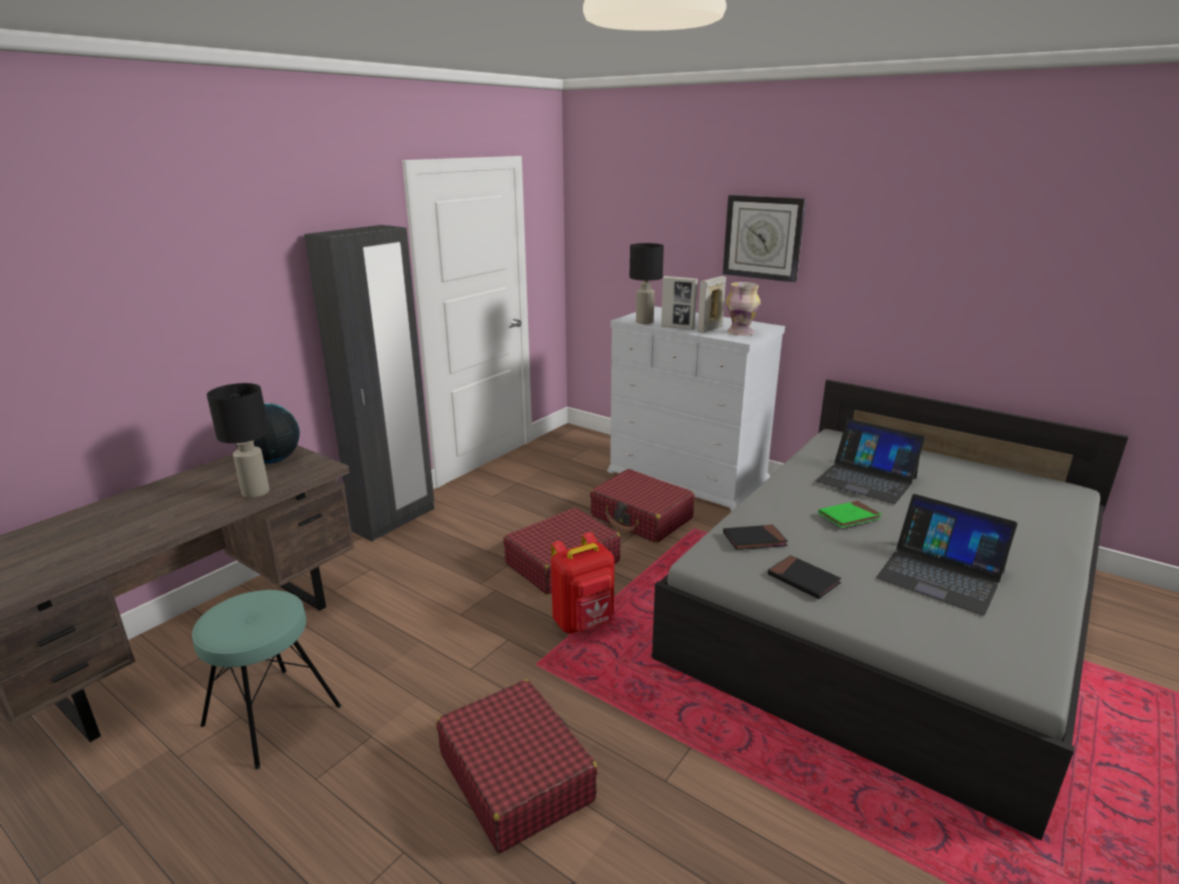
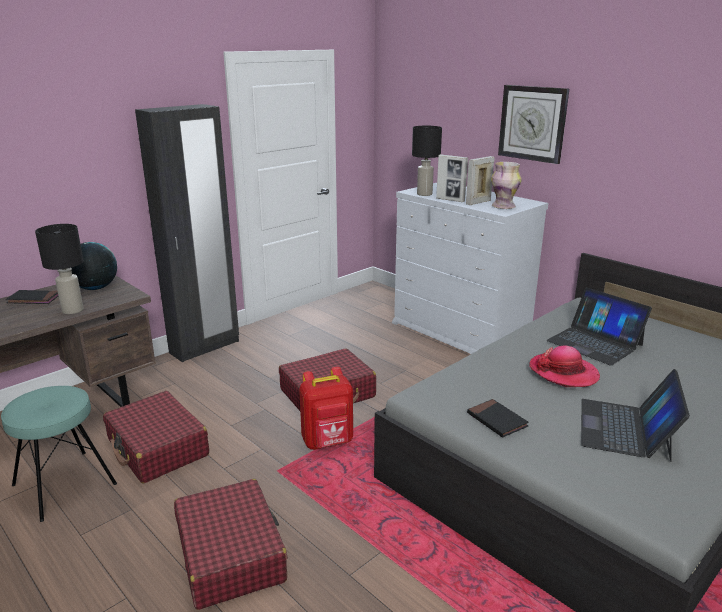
camera: 10 degrees right, 0 degrees up
(641, 517) = (407, 363): red suitcase -> red suitcase (157, 448)
(754, 540) = (469, 384): black book -> black book (34, 299)
(849, 517) = (563, 372): green book -> hat
(940, 575) = (625, 429): laptop -> laptop turned 60 degrees clockwise

